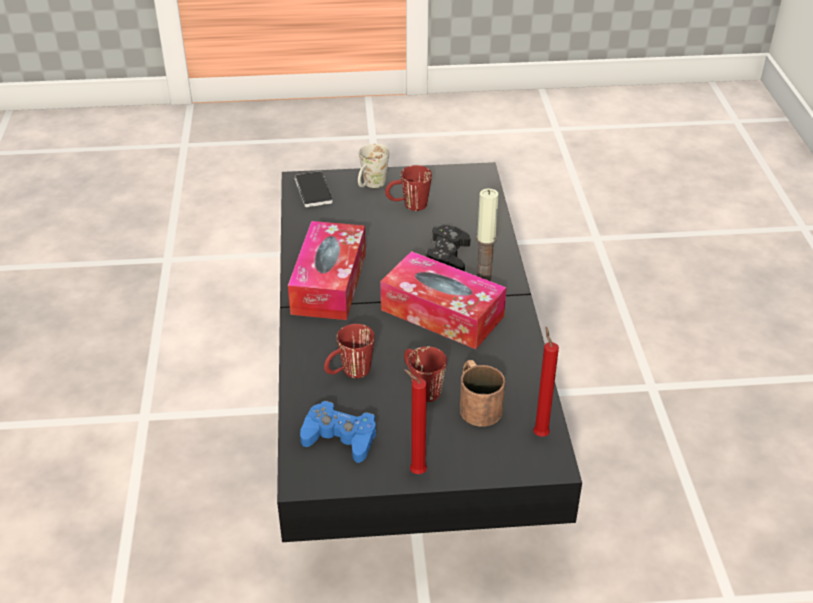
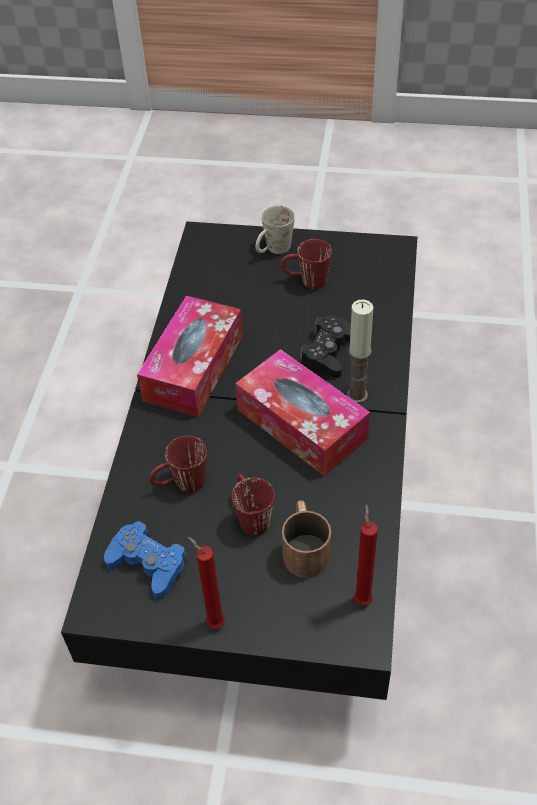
camera: 15 degrees right, 10 degrees up
(313, 190) = (211, 249): phone -> none

